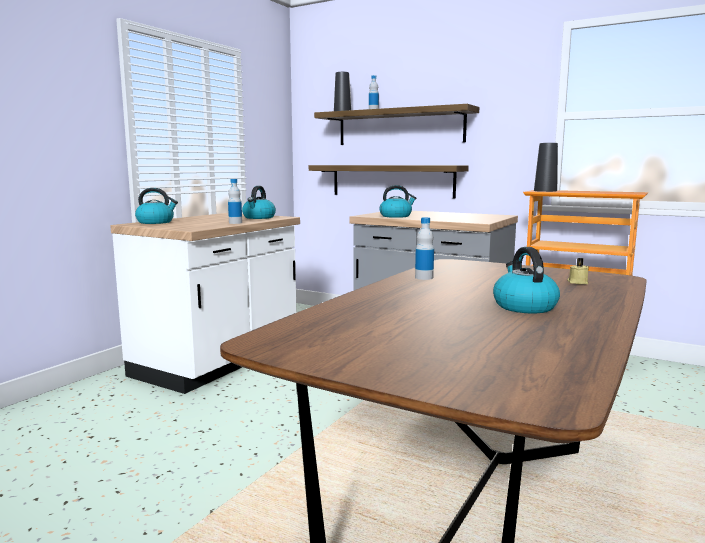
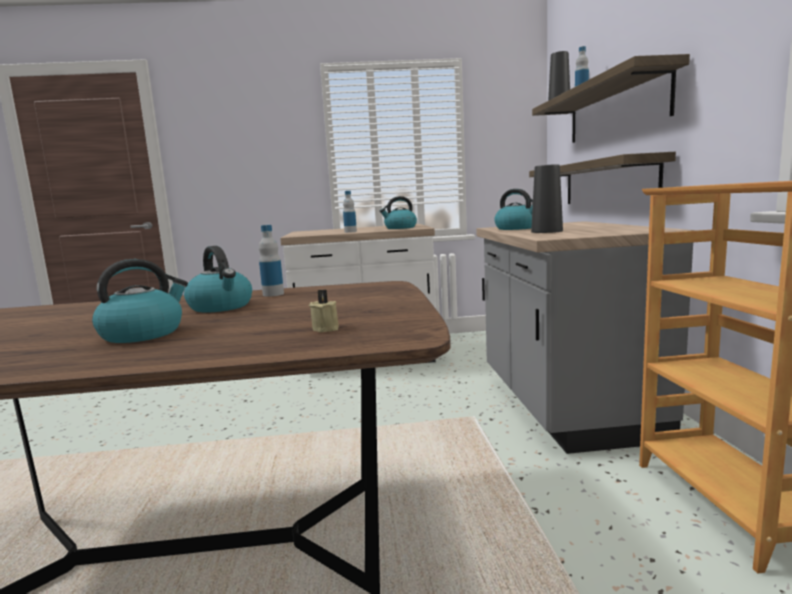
camera: 55 degrees right, 0 degrees up
(156, 222) = (321, 230): kettle -> kettle (221, 307)
(545, 191) = (695, 185): black vase -> black vase (547, 231)

